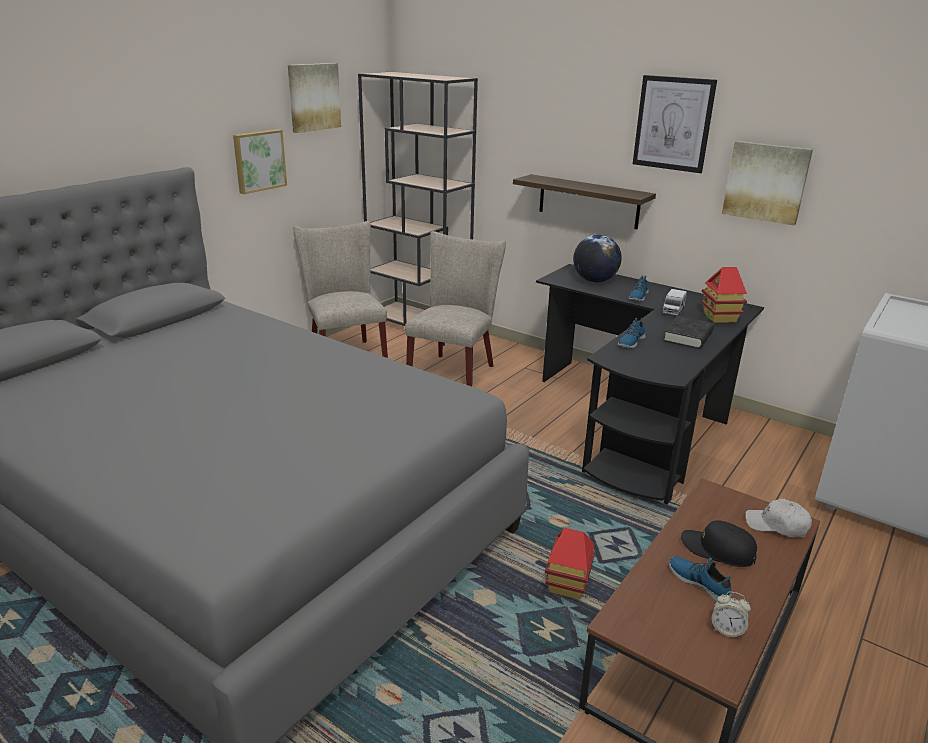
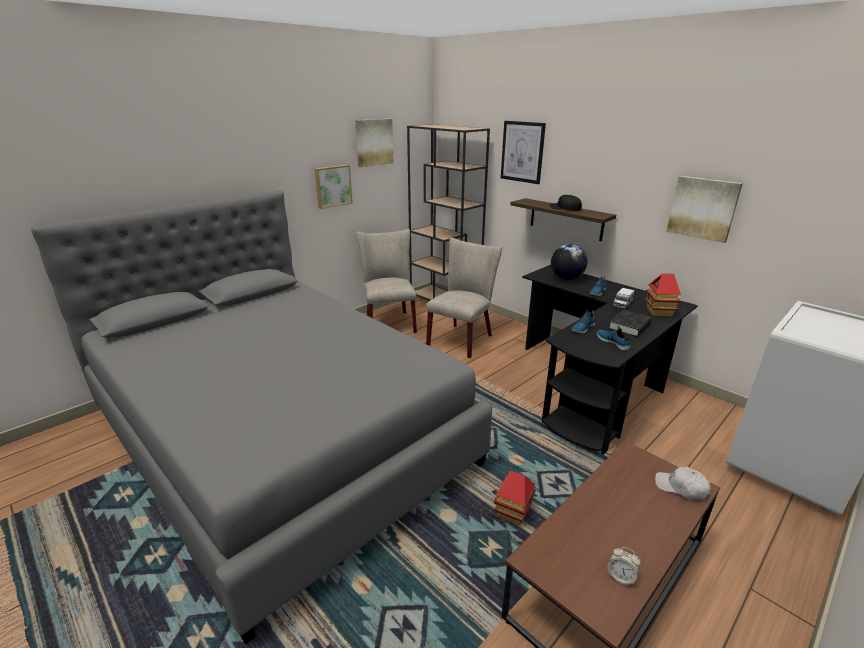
camera: 10 degrees right, 0 degrees up
(673, 123) = (631, 162): picture -> picture (522, 152)
(699, 582) = (606, 531): shoe -> shoe (613, 342)
(717, 550) = (626, 504): black cap -> black cap (565, 208)

